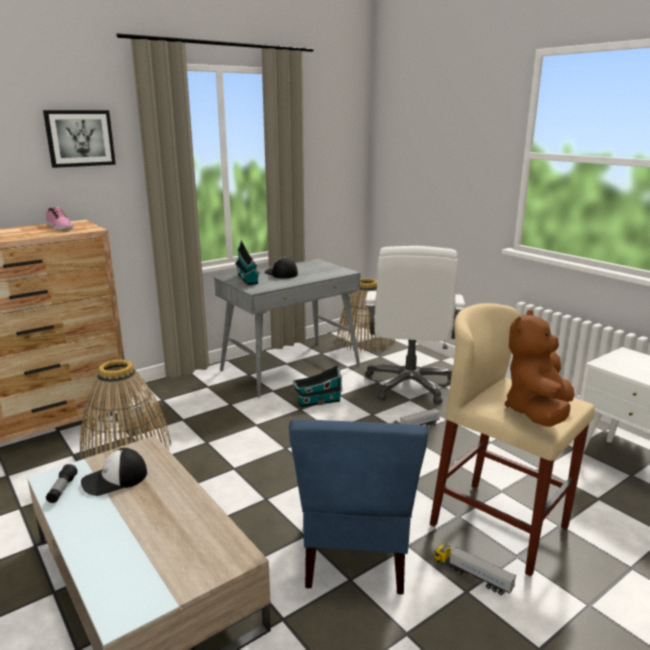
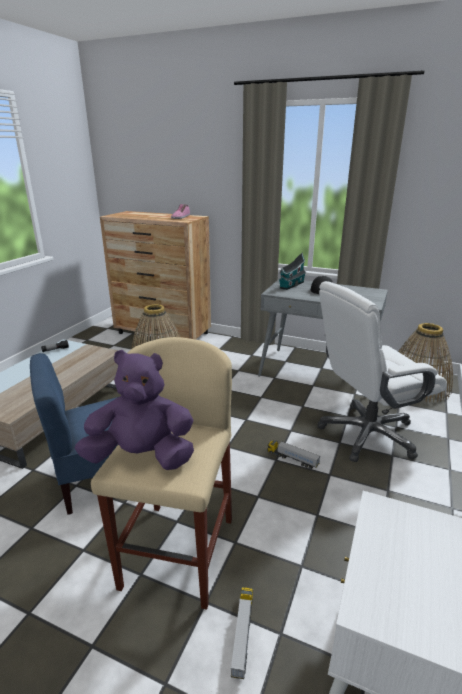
camera: 60 degrees right, 5 degrees up
(80, 138) = (212, 160): picture -> none
(114, 479) = (70, 357): cap -> none
(317, 402) = (280, 400): toy house -> none
(472, 576) = (102, 549): toy truck -> toy truck (242, 635)
(537, 413) = (142, 457): brown plush toy -> purple plush toy

